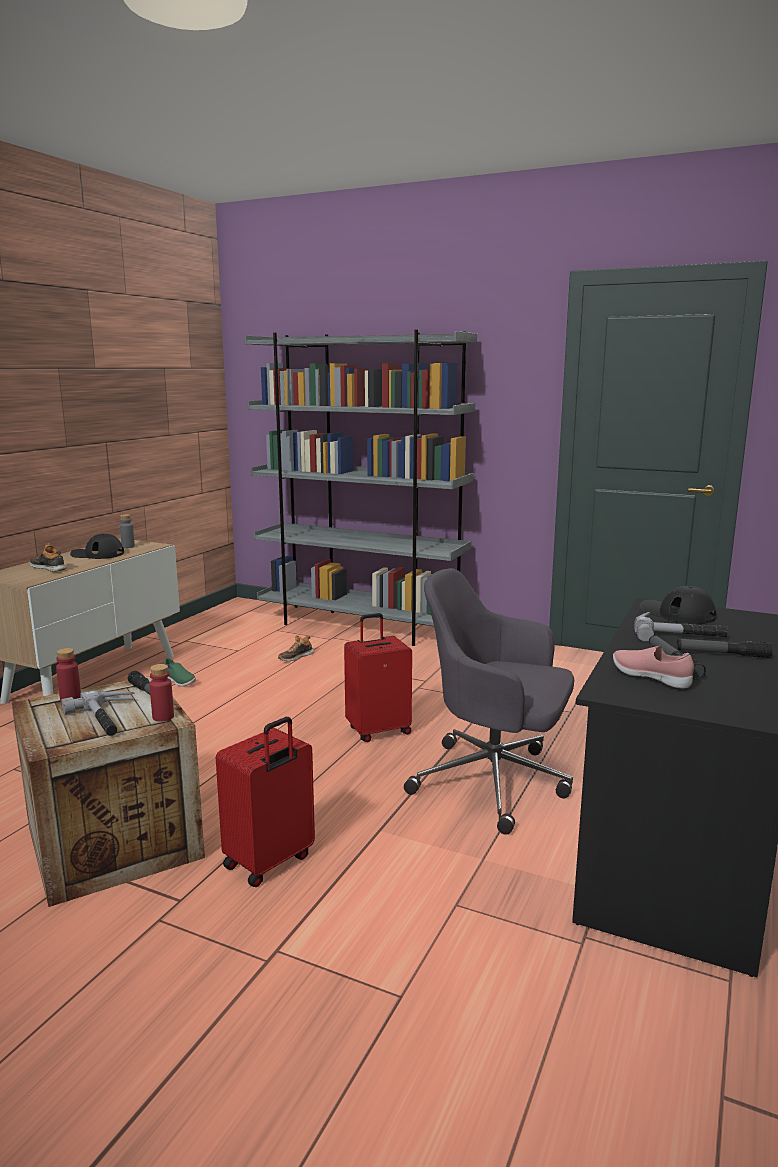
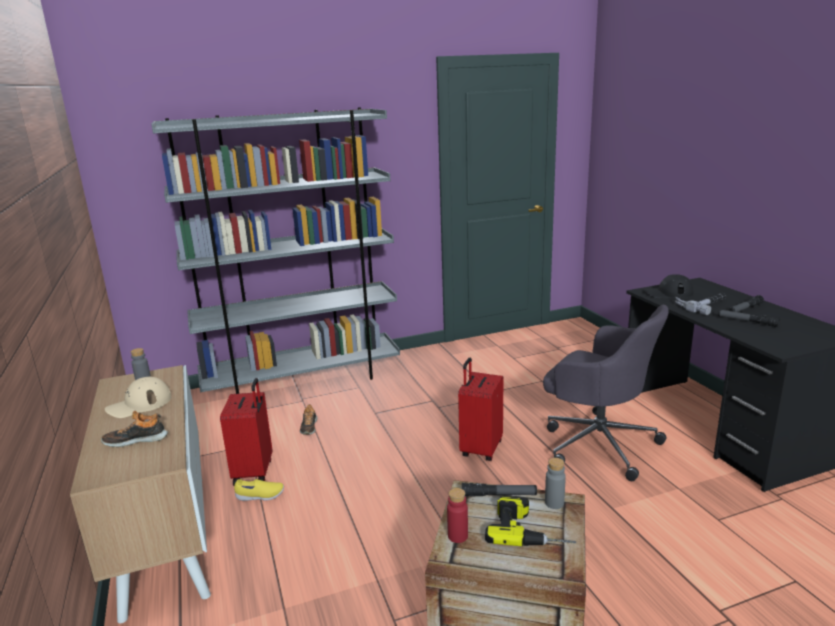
camera: 45 degrees left, 5 degrees up
(97, 554) = (139, 404): black cap -> beige cap
(108, 719) = (530, 530): hammer -> power drill
(163, 717) = (554, 503): red bottle -> grey bottle
(179, 681) = (260, 496): green shoe -> yellow shoe
(270, 862) = (611, 569): red suitcase -> red suitcase (254, 472)
(494, 782) = (597, 443): grey office chair -> grey office chair turned 120 degrees counterclockwise
(651, 678) = (766, 334): pink shoe -> none

